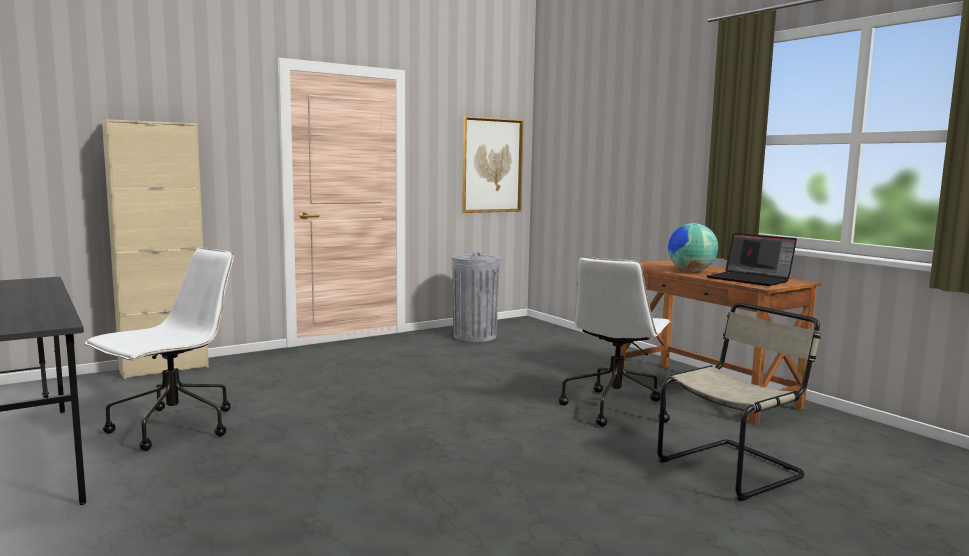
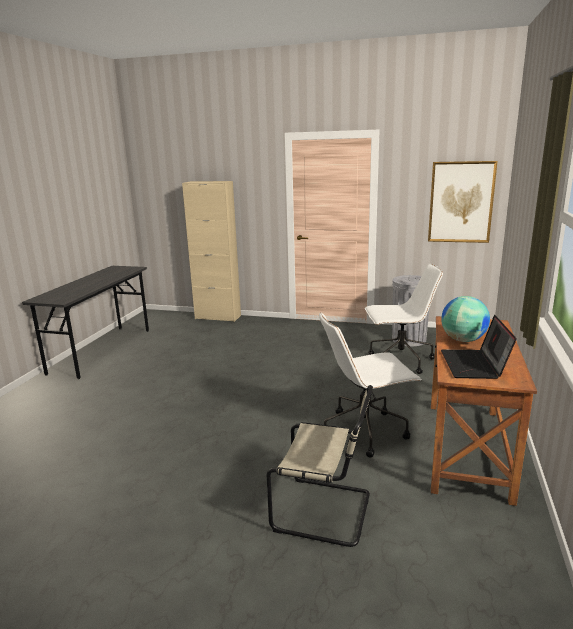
camera: 50 degrees right, 10 degrees up
(172, 428) = (160, 353): white office chair -> white office chair (399, 361)

